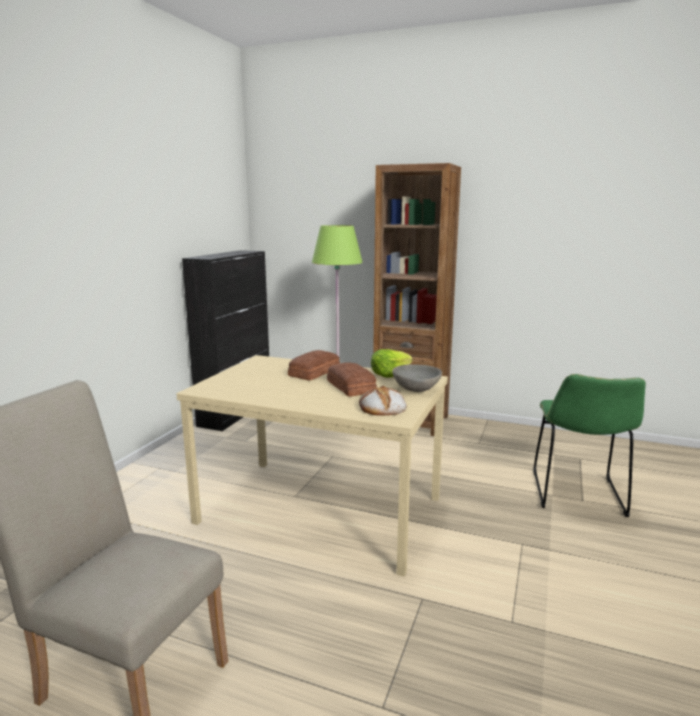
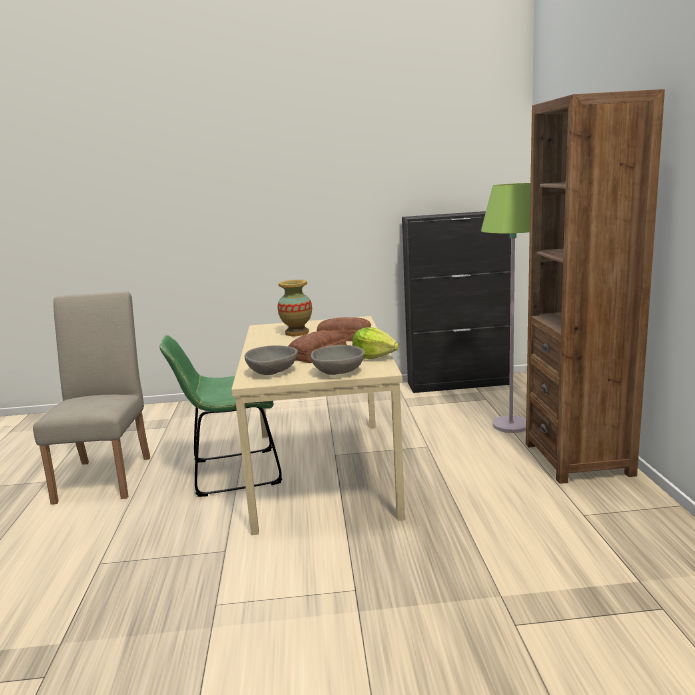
camera: 65 degrees right, 0 degrees up
(259, 382) = (297, 333): none -> vase
(382, 408) = (272, 372): bread -> grey bowl
(578, 496) = (523, 619): green chair -> green chair (230, 473)

